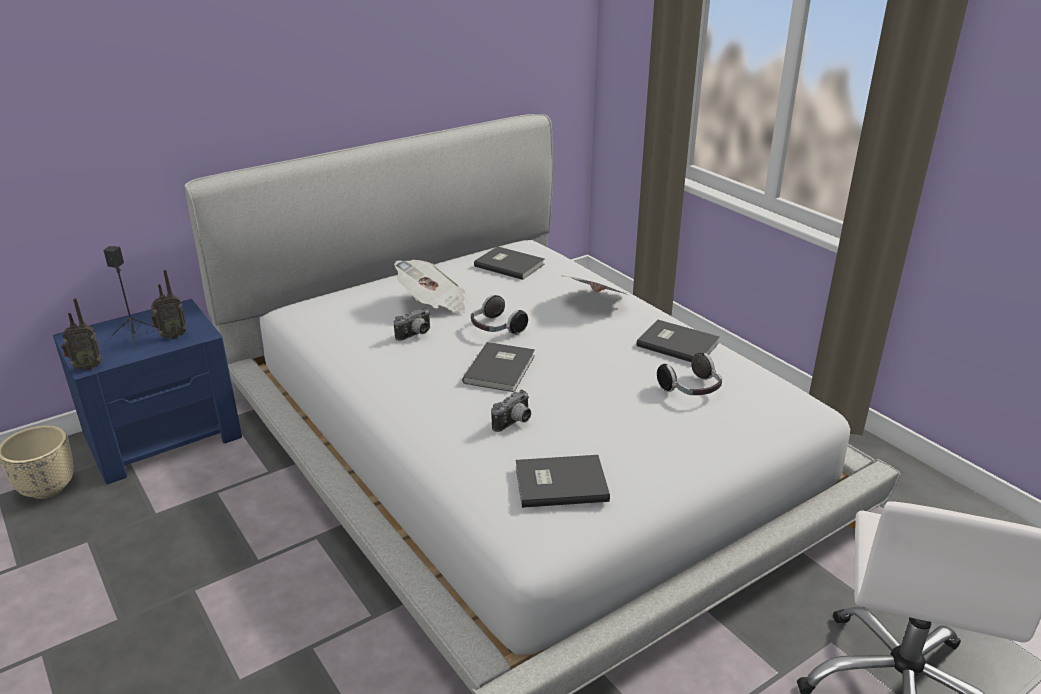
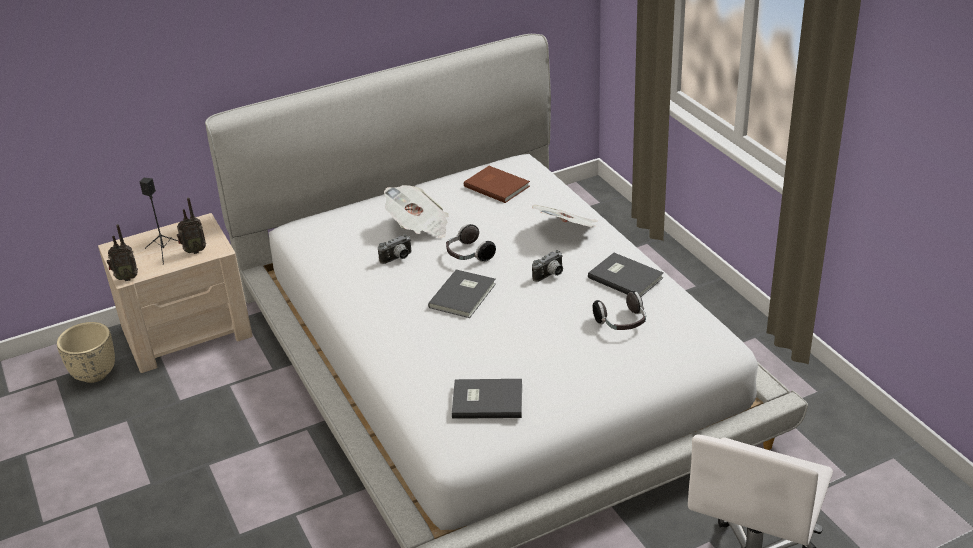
camera: 10 degrees right, 5 degrees up
(164, 435) = (187, 331): blue nightstand -> beige nightstand
(509, 264) = (497, 185): grey book -> brown book
(514, 423) = (463, 347): camera -> camera (550, 275)

